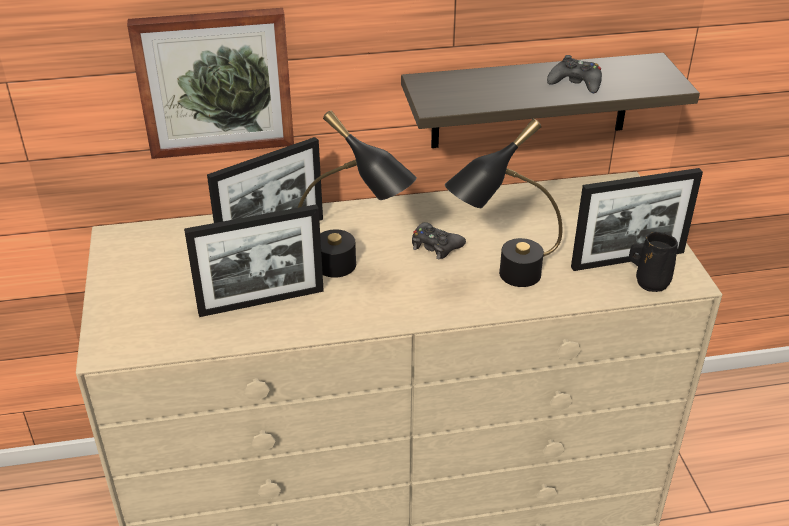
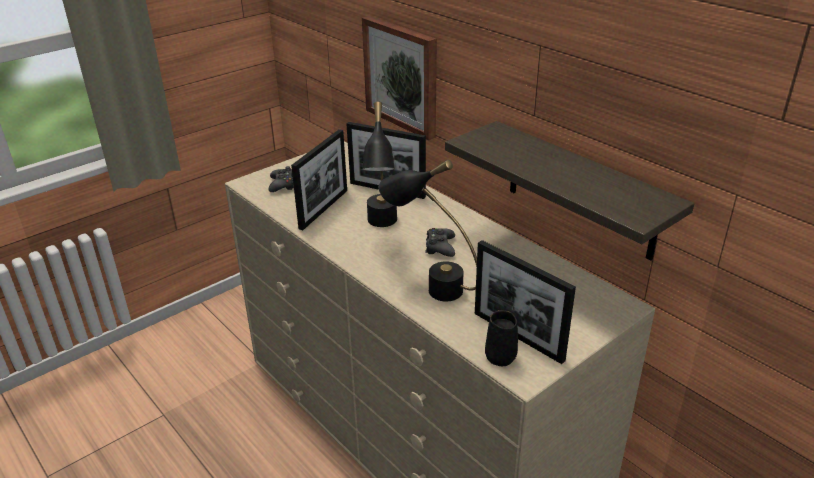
camera: 60 degrees right, 5 degrees down
(261, 301) = (323, 209): picture frame -> picture frame turned 105 degrees counterclockwise
(575, 83) = (575, 179): black game controller -> black game controller (282, 185)

